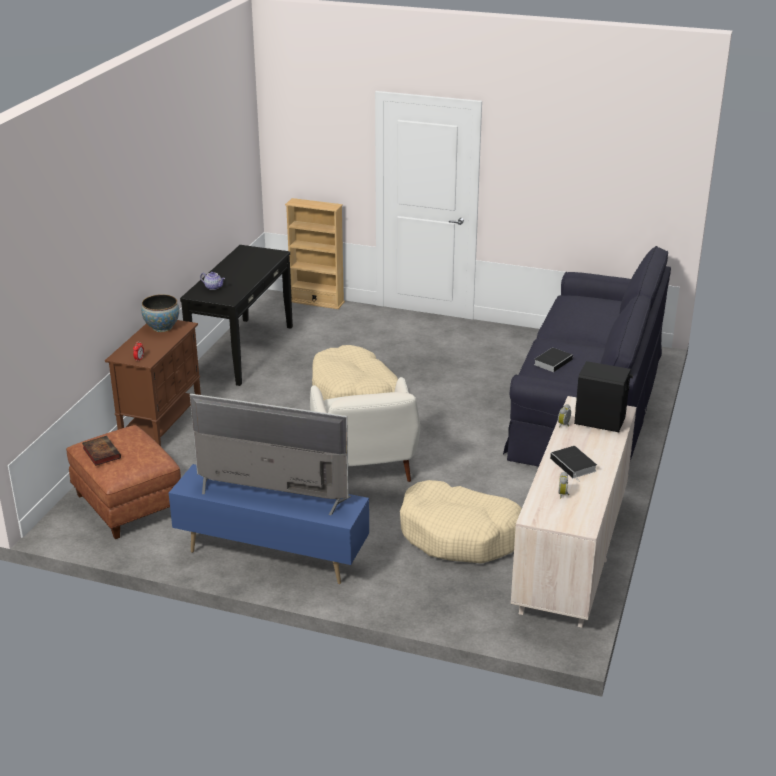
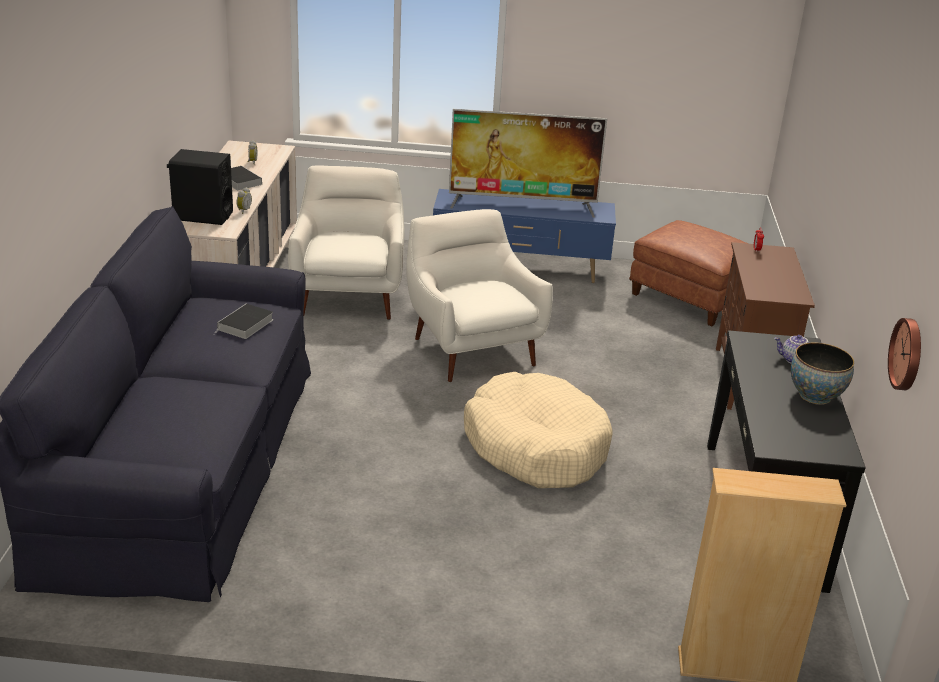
camera: 165 degrees right, 0 degrees up
(100, 453) = (715, 233): book -> none
(162, 327) = (782, 289): bowl -> bowl (815, 396)
(230, 182) = (908, 354): none -> wall clock
(460, 535) = (349, 295): beige dog bed -> white armchair

